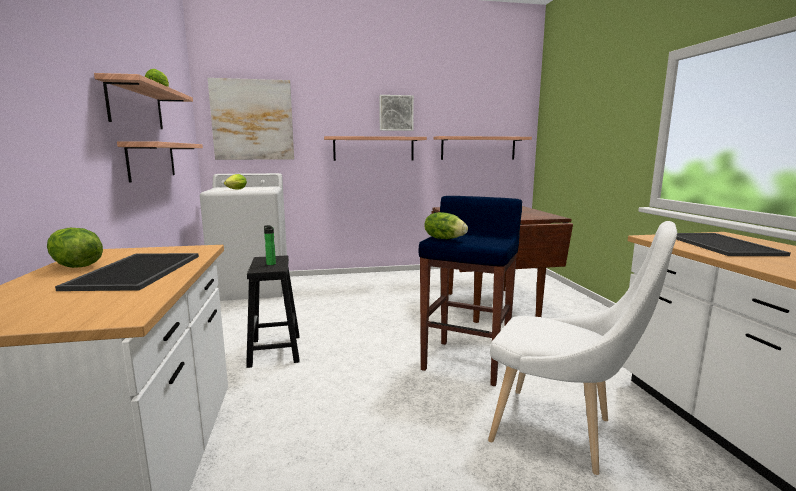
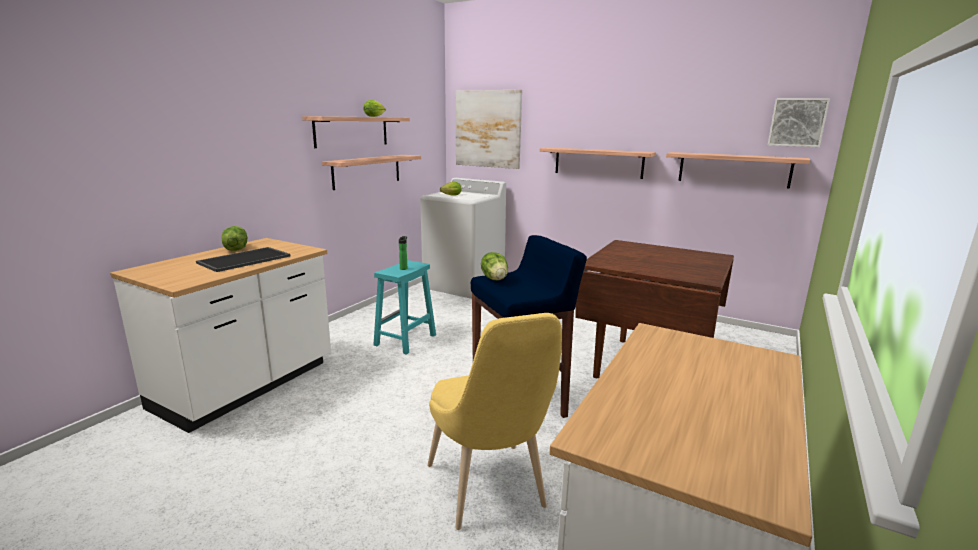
camera: 40 degrees right, 5 degrees up
(275, 351) = (405, 340): black stool -> turquoise stool
(396, 113) = (627, 122): picture -> picture (797, 122)
(560, 432) = (489, 491): white chair -> yellow chair
(723, 245) = (693, 365): tray -> none

